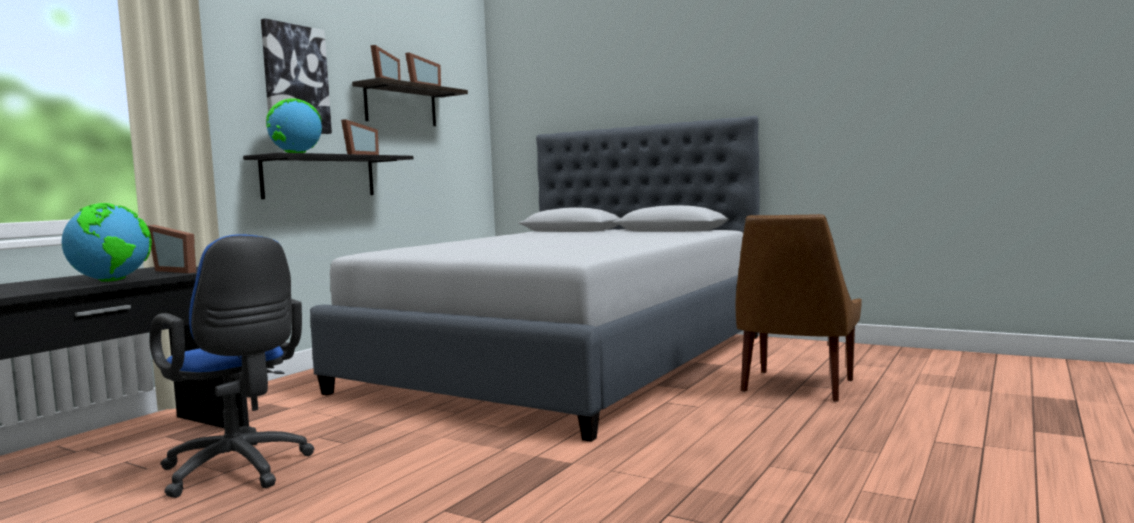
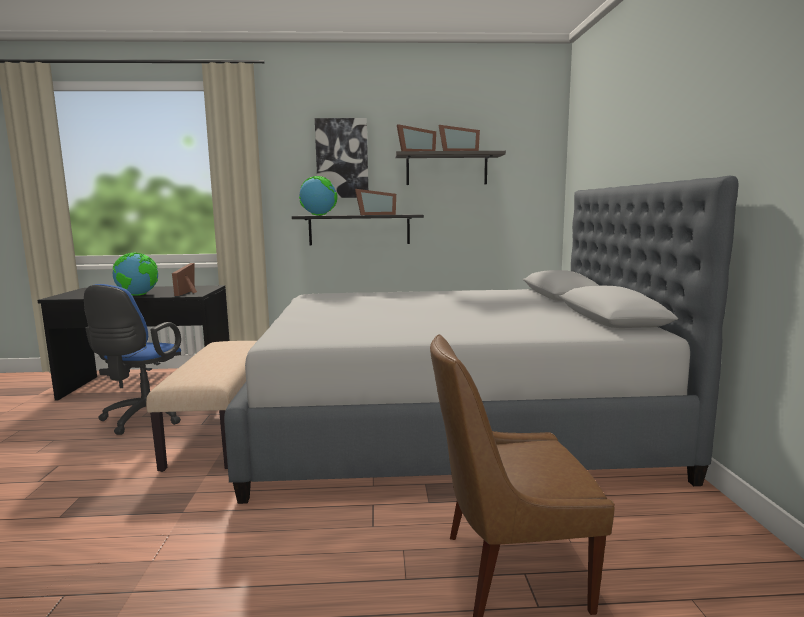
camera: 55 degrees right, 5 degrees up
(393, 434) = (223, 431): none -> beige bench

